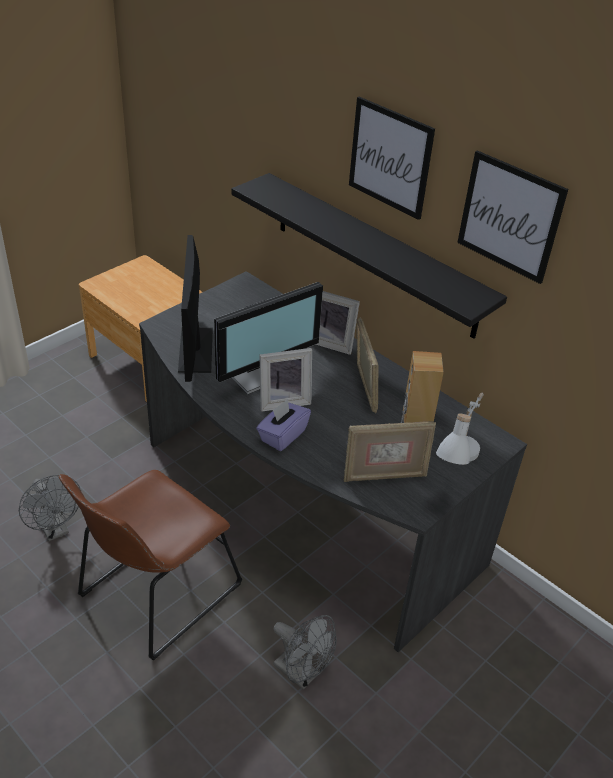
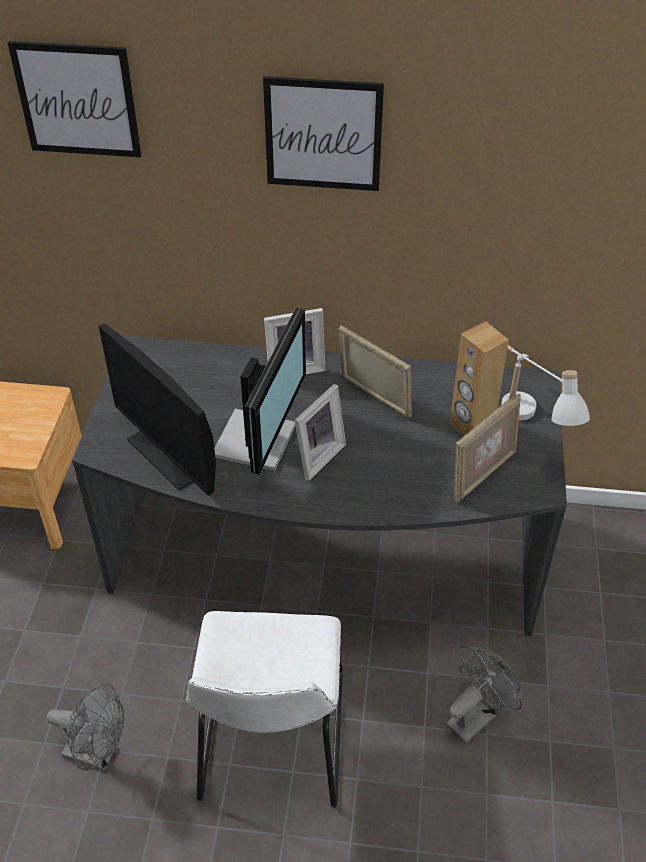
camera: 35 degrees left, 5 degrees up
(155, 594) = (271, 742): brown chair -> white chair
(282, 435) = (354, 493): purple tissue box -> none
(302, 674) = (475, 715): grey fan -> grey fan turned 45 degrees counterclockwise
(374, 254) = (317, 249): black shelf -> none
(510, 217) = (500, 149): picture -> picture (77, 100)

